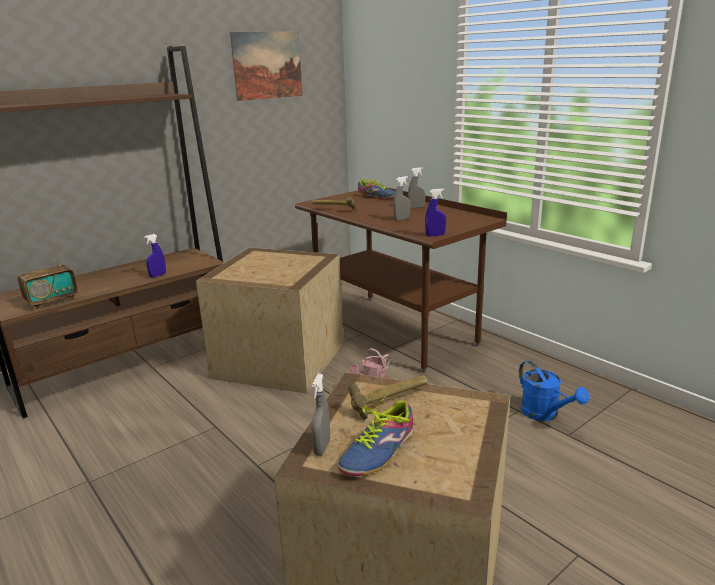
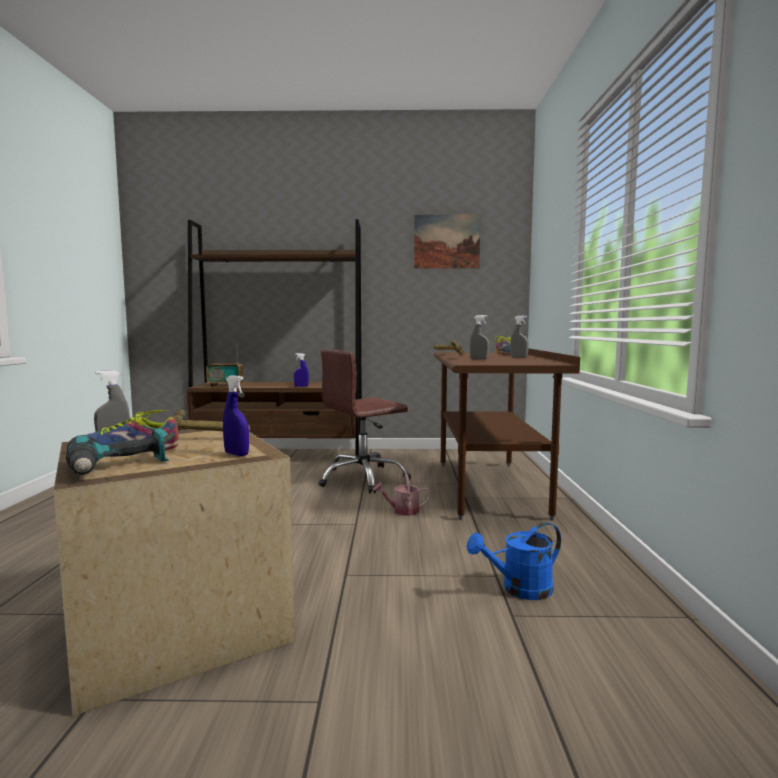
camera: 40 degrees right, 15 degrees down
(277, 361) = (363, 479): crate -> brown office chair
(435, 235) = (469, 363): blue spray bottle -> blue spray bottle (236, 454)
(446, 471) = (119, 467): none -> power drill
(545, 414) = (519, 590): blue watering can -> blue watering can turned 60 degrees clockwise

